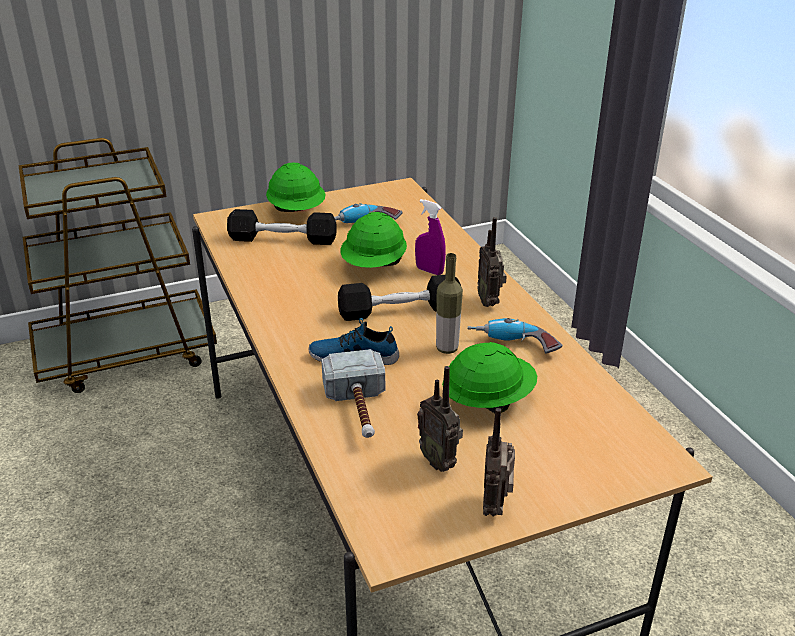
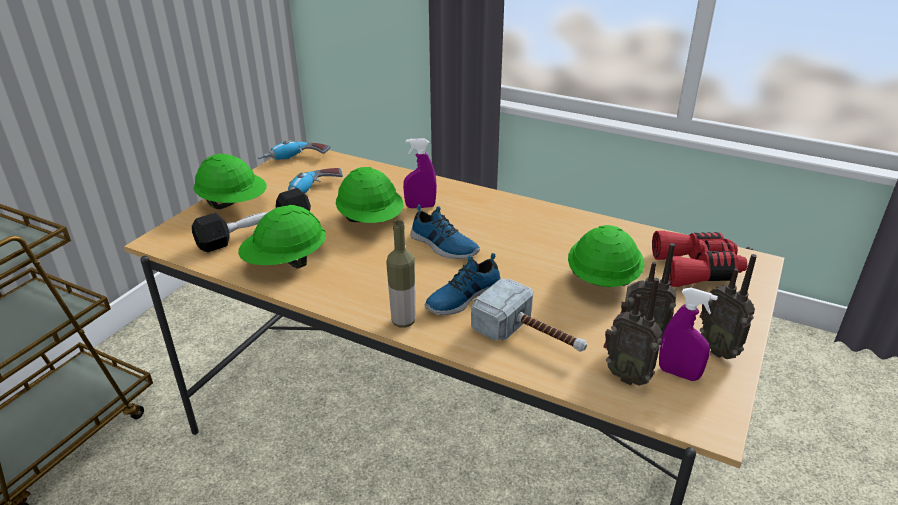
camera: 40 degrees left, 0 degrees up
(272, 271) = (286, 262): none -> green hard hat
(399, 310) = (443, 246): black dumbbell -> shoe
(429, 502) = (678, 373): none -> purple spray bottle
(447, 348) = (520, 257): bottle -> bottle (403, 321)
(489, 302) = (497, 210): radio -> radio (627, 375)
(513, 346) = (559, 233): power drill -> power drill (295, 160)
(593, 438) = (697, 269): none -> red binoculars

